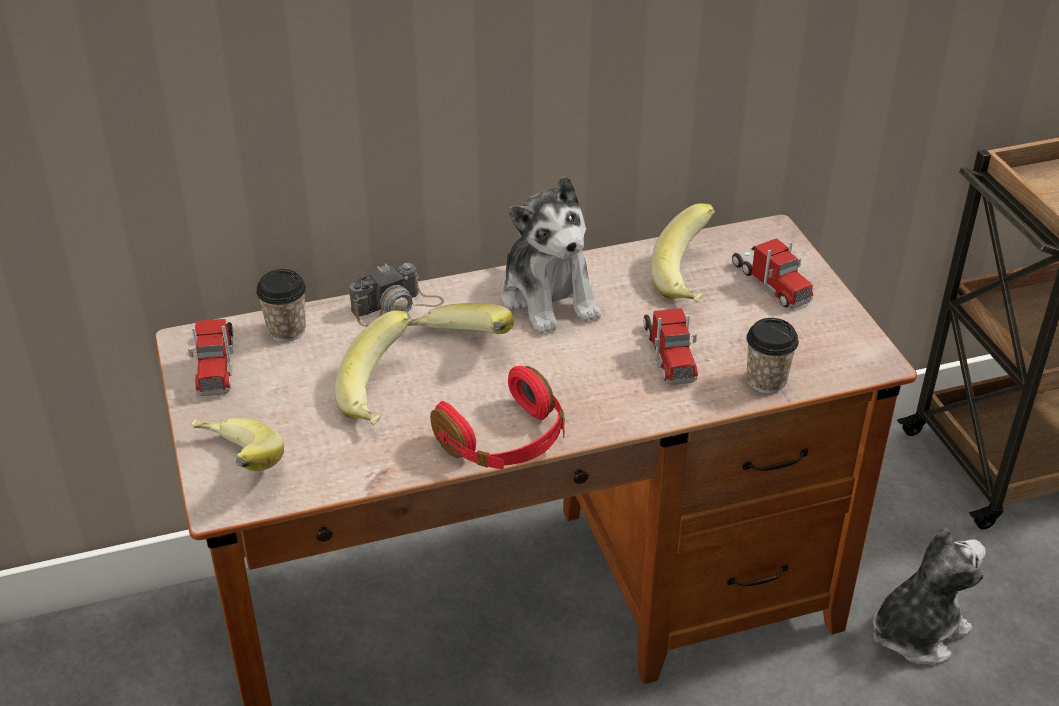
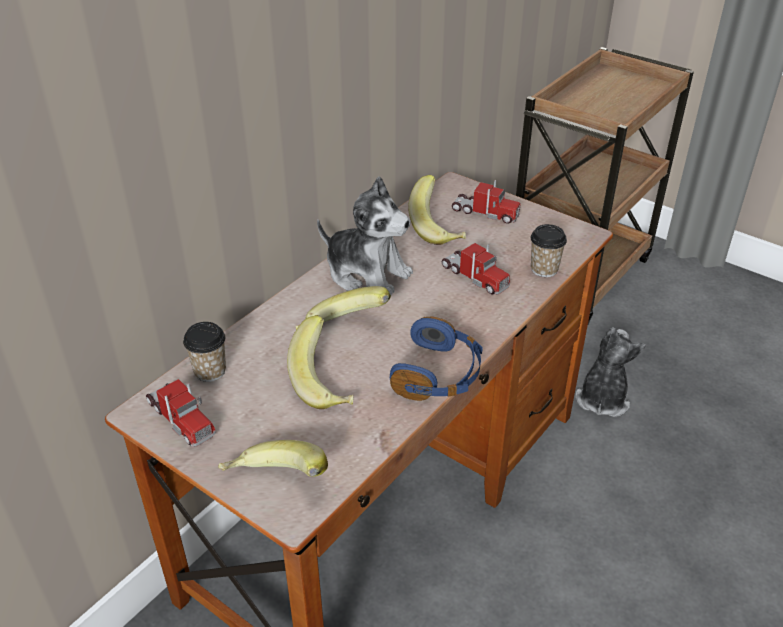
camera: 35 degrees left, 0 degrees up
(397, 306) = (273, 321): camera -> none
(505, 441) = (438, 375): red headphones -> blue headphones

